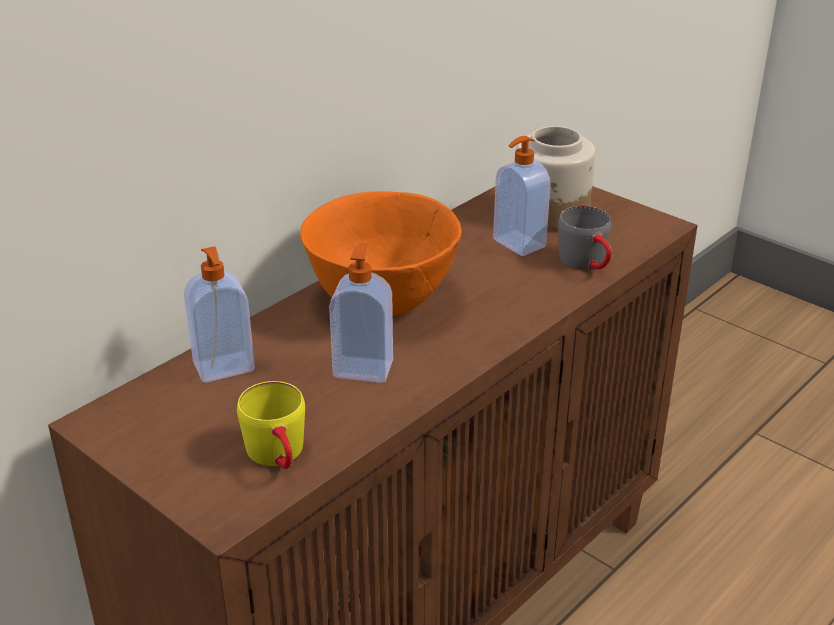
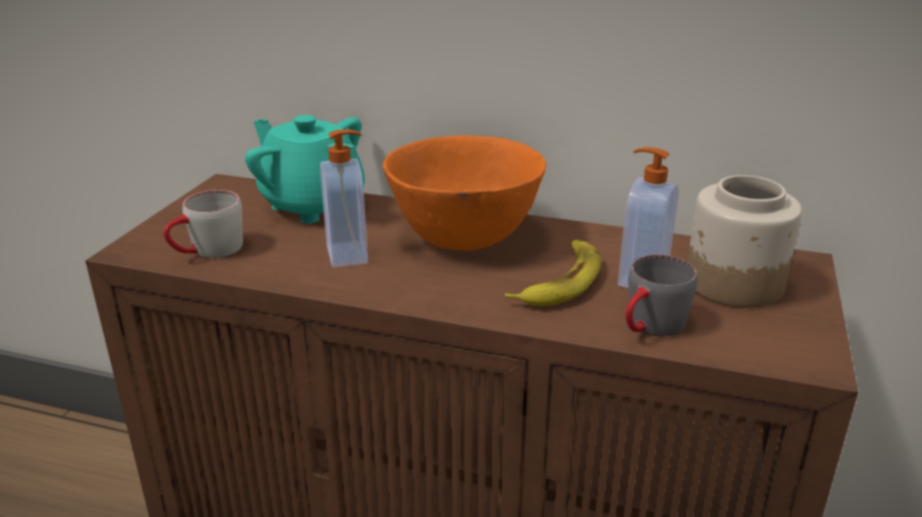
camera: 65 degrees right, 5 degrees down
(224, 368) = (312, 205): soap dispenser -> turquoise teapot
(279, 457) = (207, 251): yellow mug -> grey mug
(496, 277) = (560, 281): none -> banana

